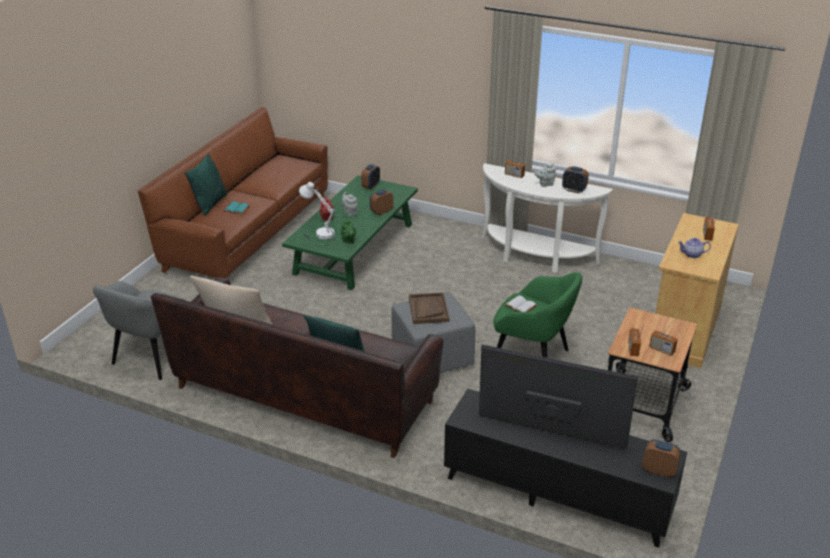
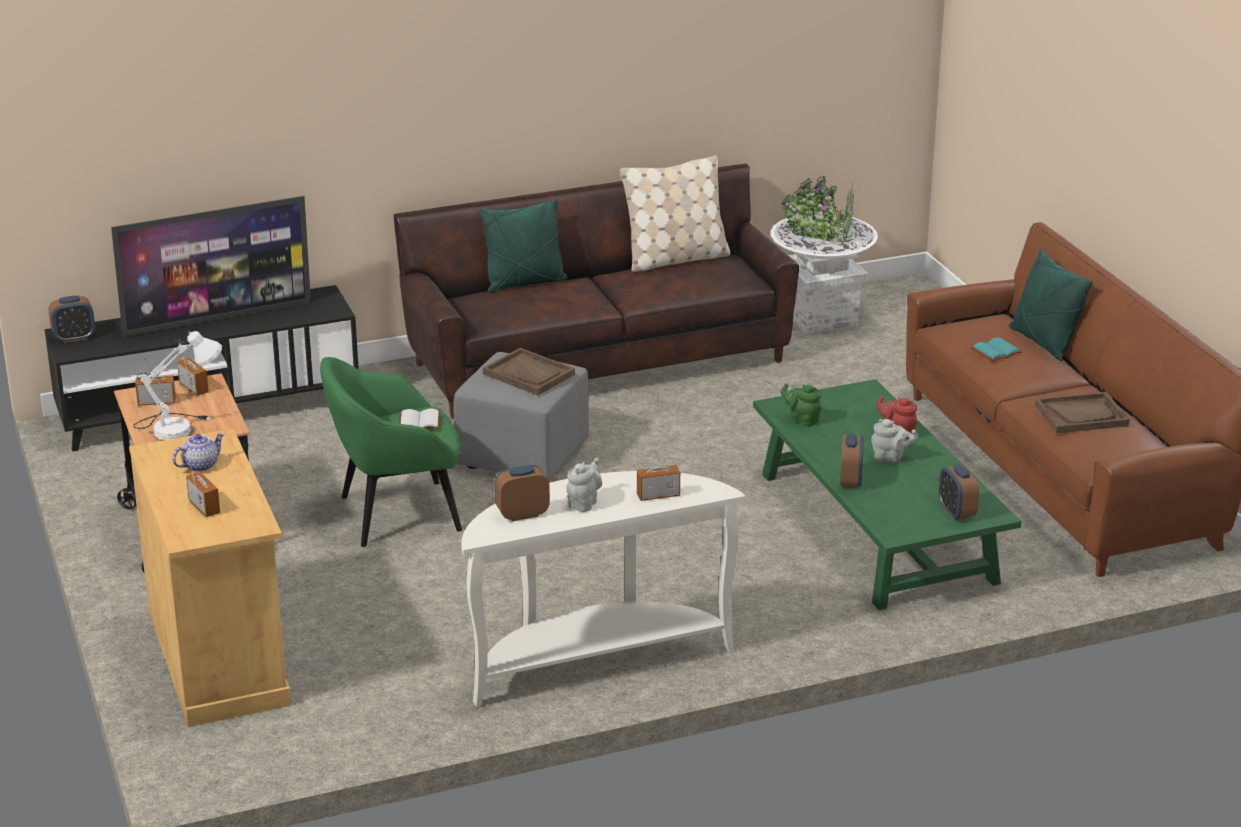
camera: 135 degrees right, 5 degrees down
(153, 356) = (820, 317): grey armchair -> white planter
(274, 174) = (1081, 415): none -> brown tray
(319, 236) = (852, 408): white table lamp -> white table lamp (180, 427)

